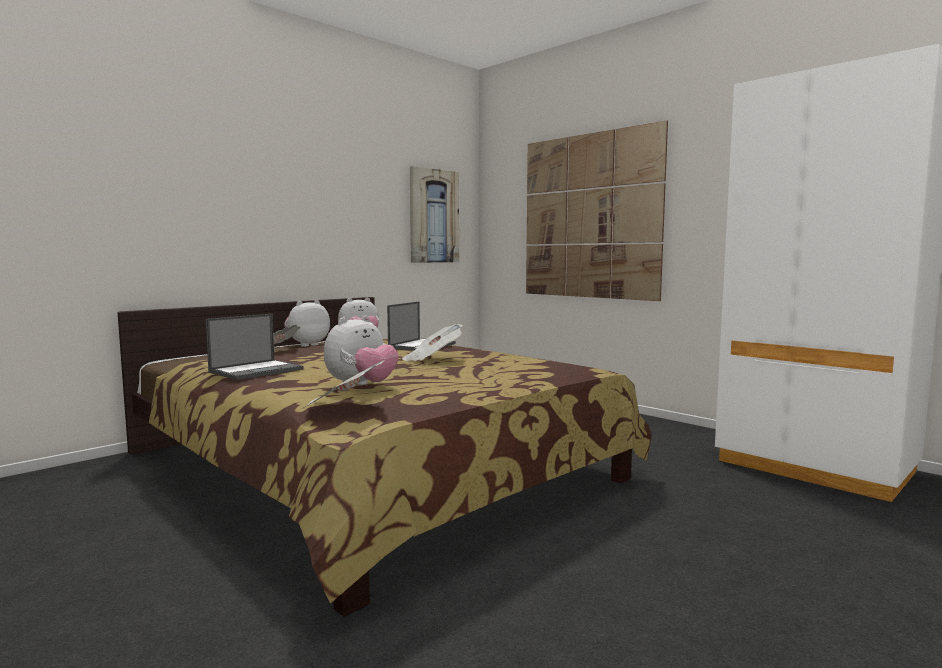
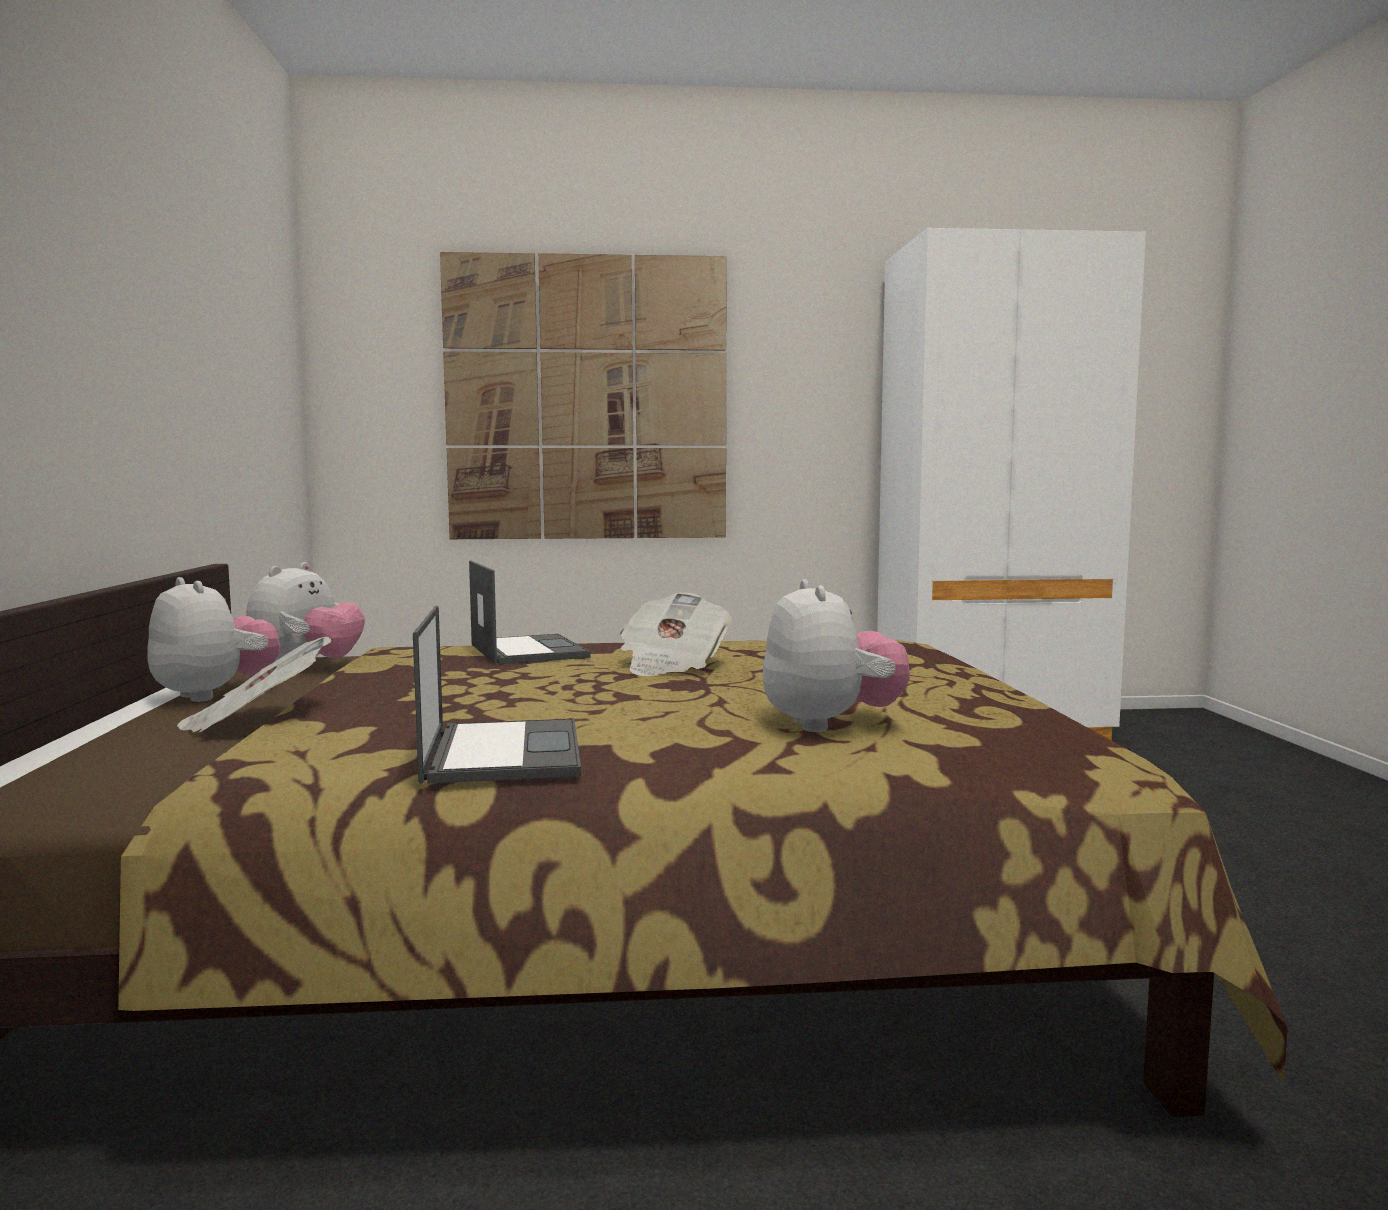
camera: 50 degrees left, 0 degrees up
(307, 345) = (214, 695): plush toy -> plush toy turned 135 degrees clockwise
(342, 407) = (987, 756): newspaper -> none
(433, 216) = (264, 379): picture -> none

